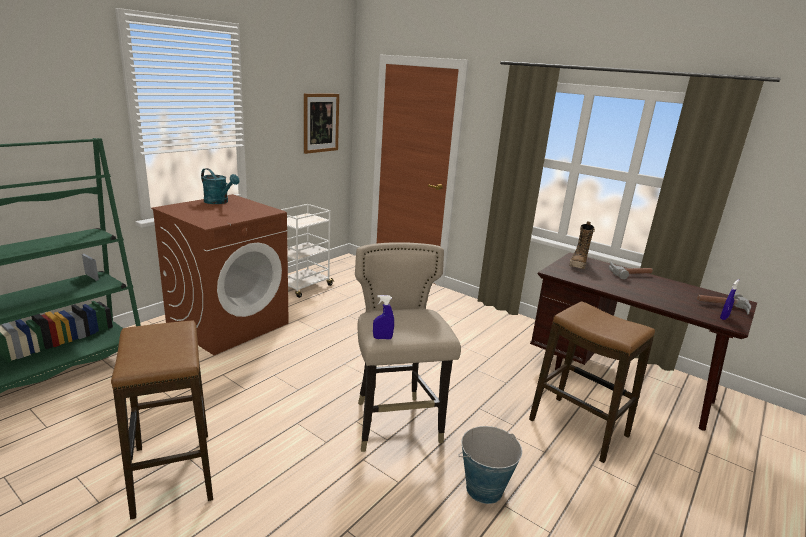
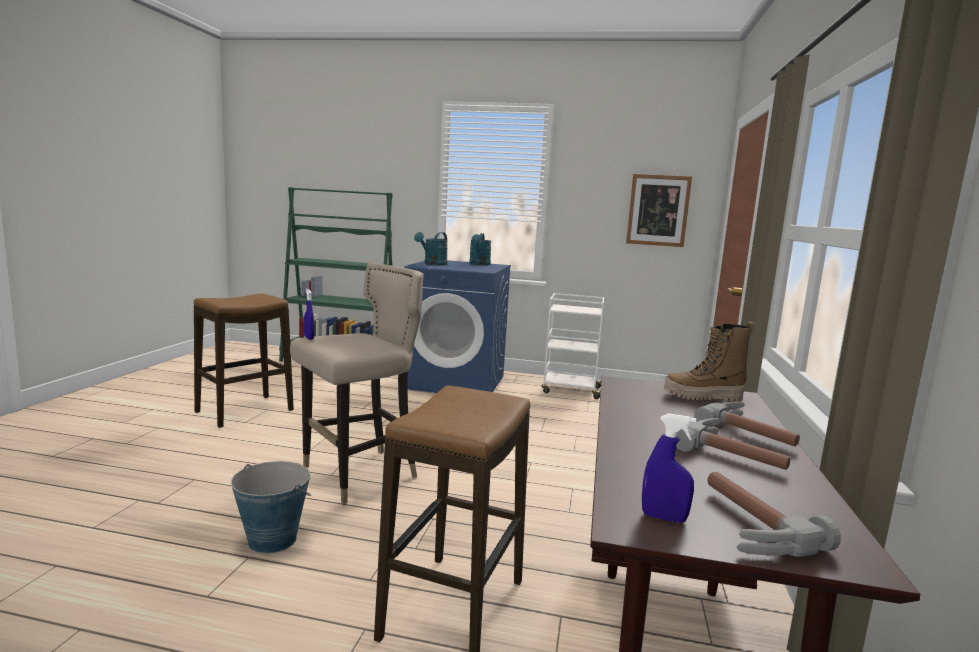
camera: 65 degrees right, 10 degrees down
(203, 217) = (433, 264): none -> turquoise watering can
(228, 324) = (455, 382): brown washing machine -> blue washing machine
(655, 285) = (735, 454): none -> hammer

